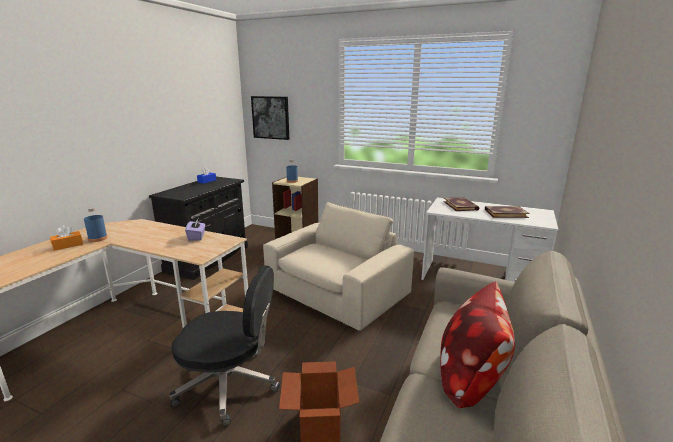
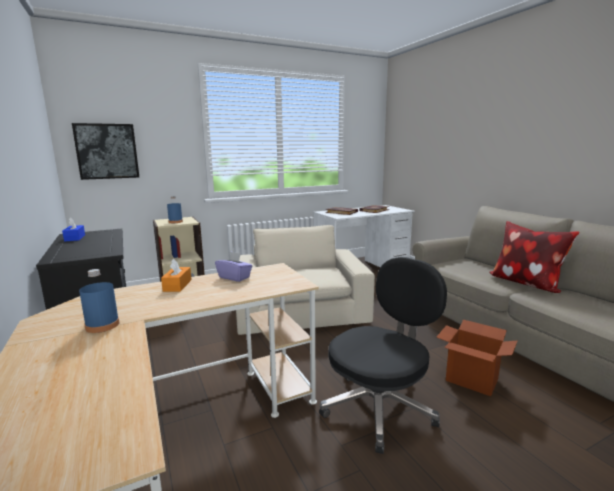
camera: 50 degrees left, 5 degrees down
(67, 245) = (76, 349): orange tissue box -> orange tissue box (177, 285)

